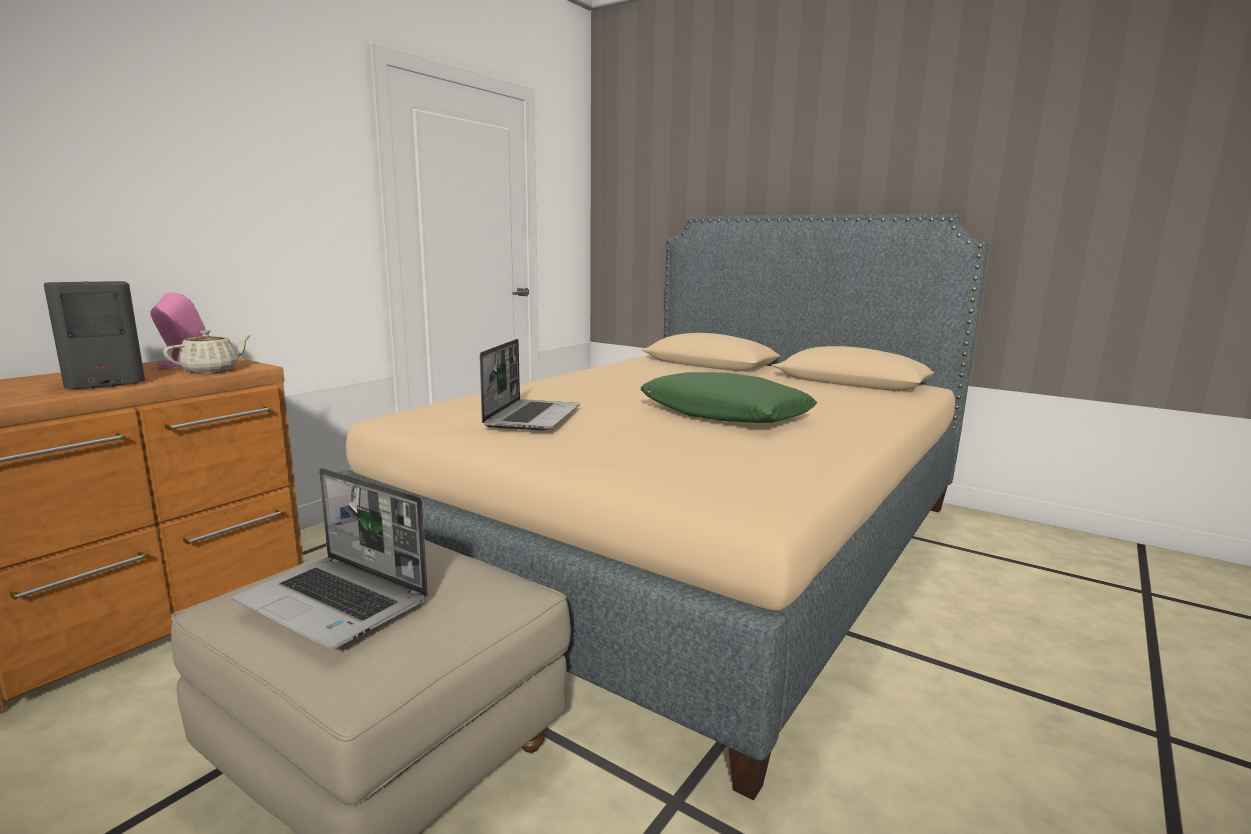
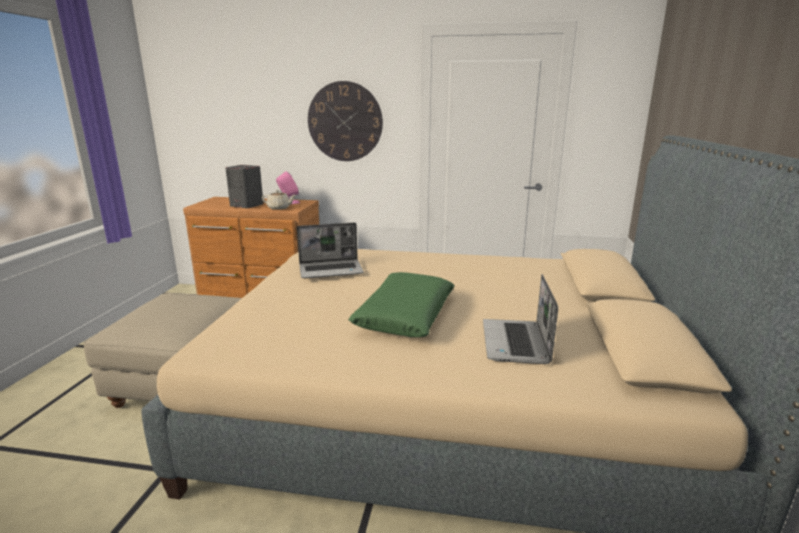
camera: 65 degrees right, 5 degrees up
(254, 192) = (345, 122): none -> wall clock
(336, 603) = (153, 308): laptop -> laptop (516, 343)

